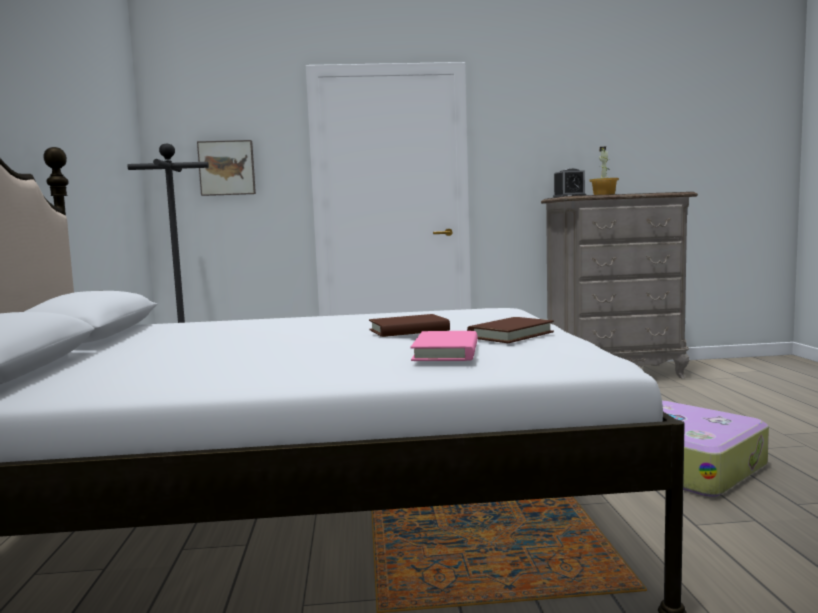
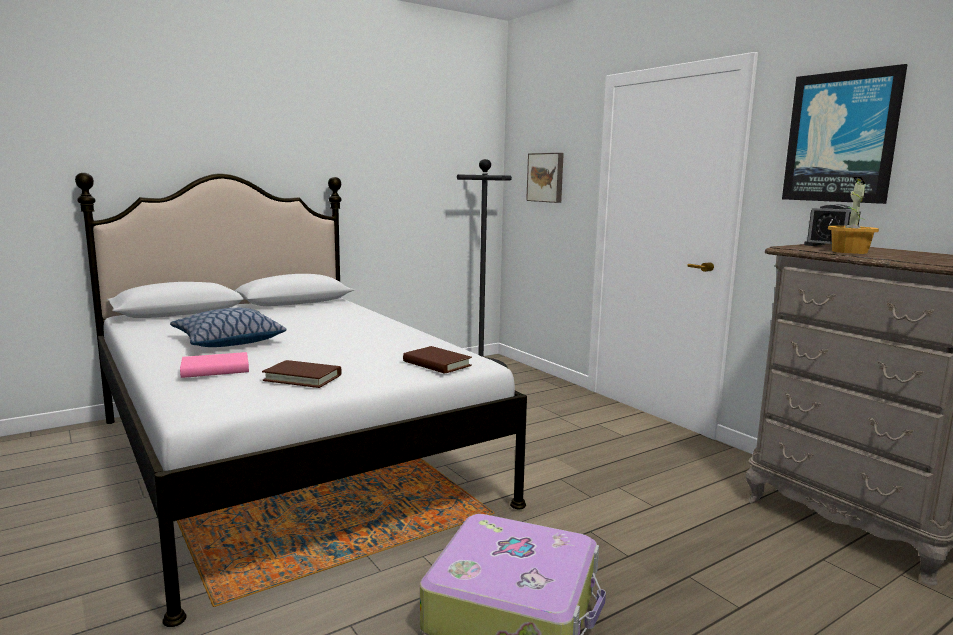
camera: 60 degrees right, 5 degrees up
(282, 354) = (228, 341): none -> pillow
(409, 330) = (315, 352): brown book -> brown book (437, 364)
(537, 128) = (841, 137): none -> picture

